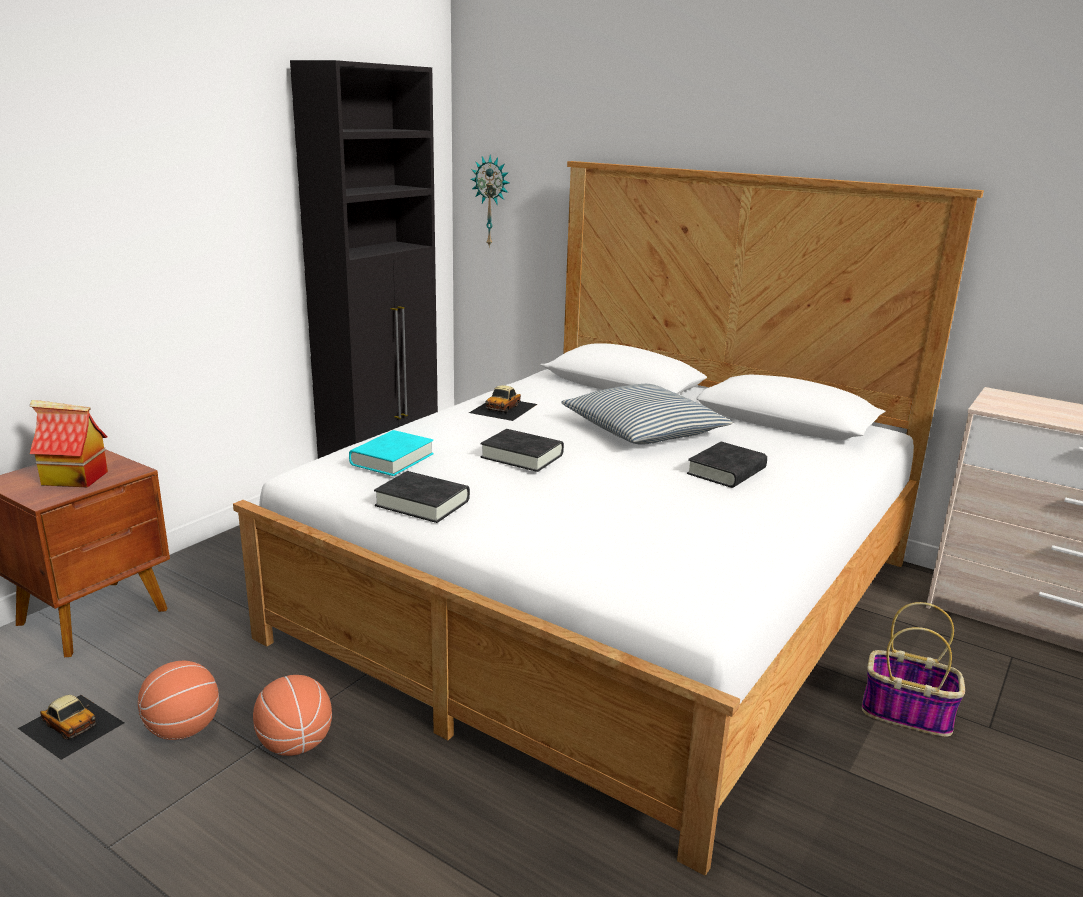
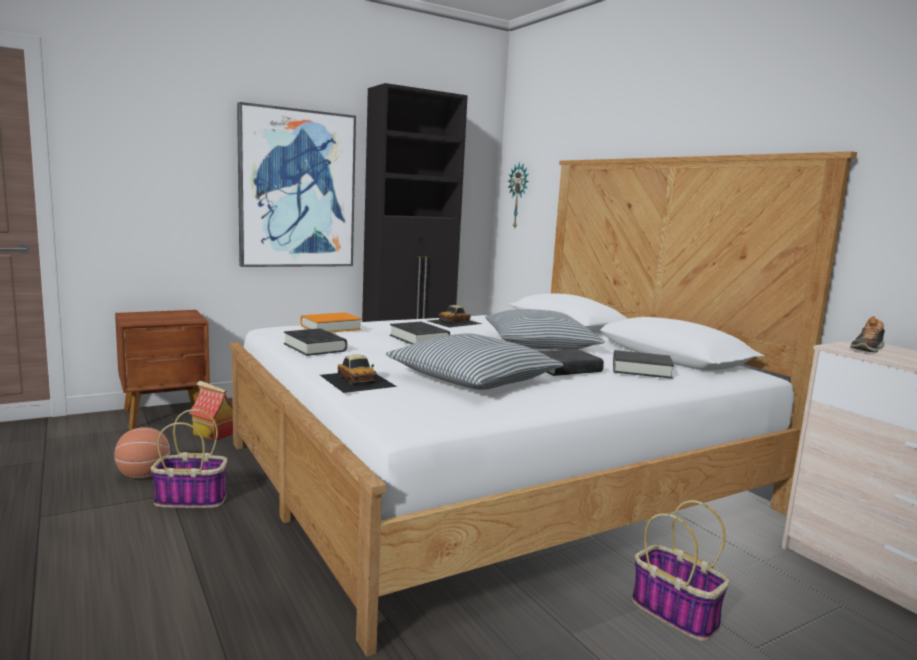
camera: 25 degrees right, 10 degrees down
(71, 725) = (93, 459): toy car -> toy car (357, 380)
(73, 478) = (160, 318): toy house -> toy house (212, 434)
(211, 231) = (297, 189): none -> picture
(295, 744) = (192, 499): basketball -> basket
(392, 459) = (330, 328): turquoise book -> orange book
(665, 515) = (473, 379): none -> pillow
(792, 454) = (641, 370): none -> black book
(1010, 405) = (866, 349): none -> shoe

